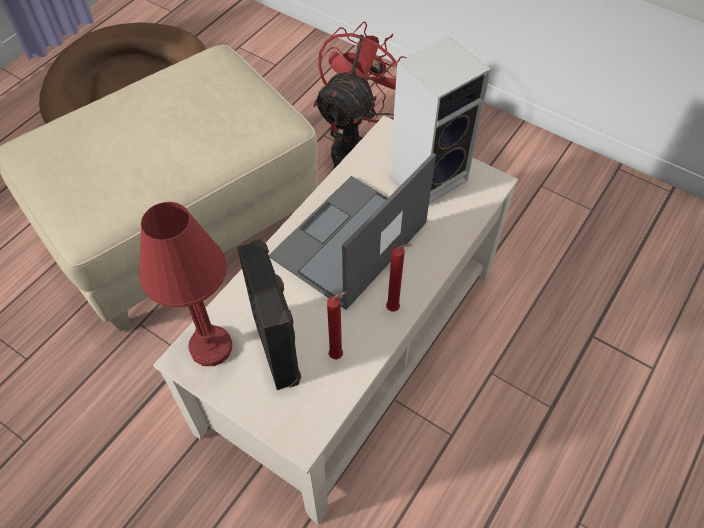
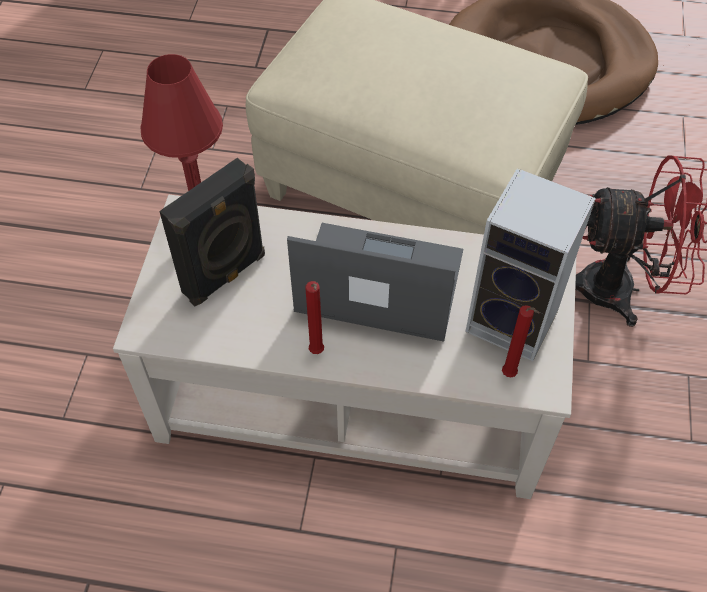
camera: 65 degrees right, 0 degrees up
(338, 355) = (240, 325): red candle -> red candle (510, 375)

